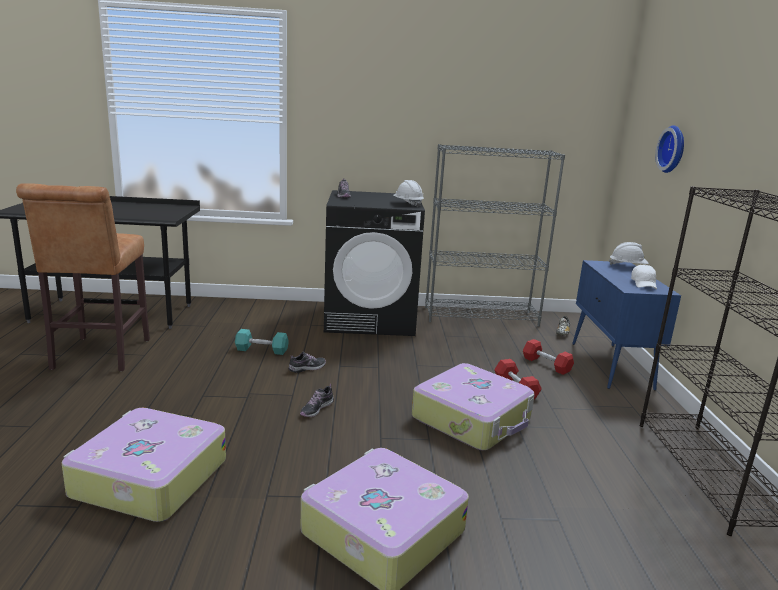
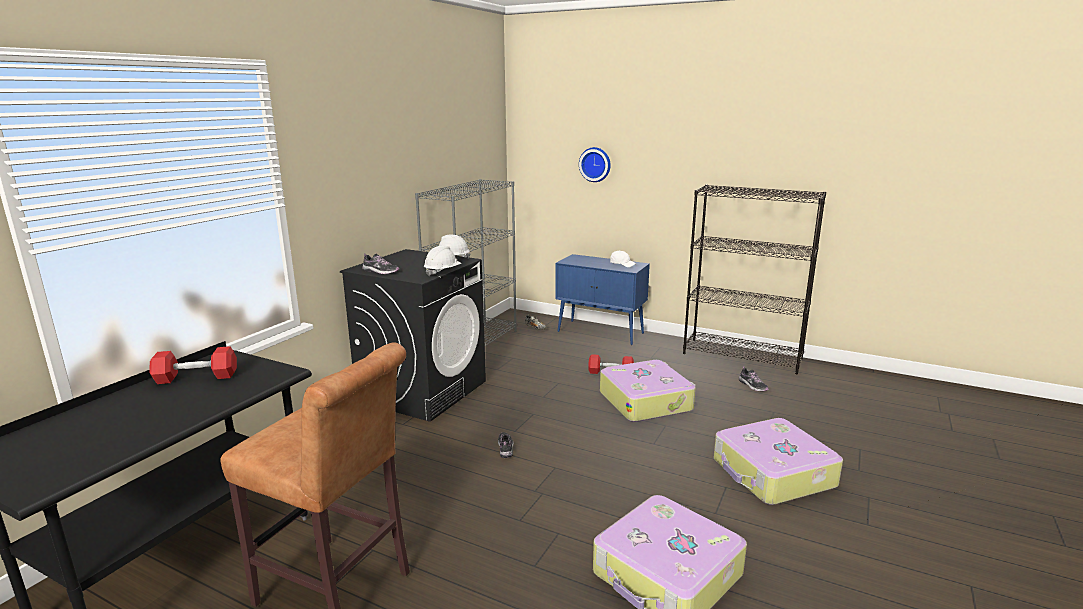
camera: 60 degrees left, 0 degrees up
(262, 350) = (439, 465): turquoise dumbbell -> none
(316, 409) = (590, 461): shoe -> shoe (752, 386)
(546, 365) = (583, 351): red dumbbell -> red dumbbell (196, 377)
(627, 267) = (582, 257): white hard hat -> white hard hat (442, 272)

